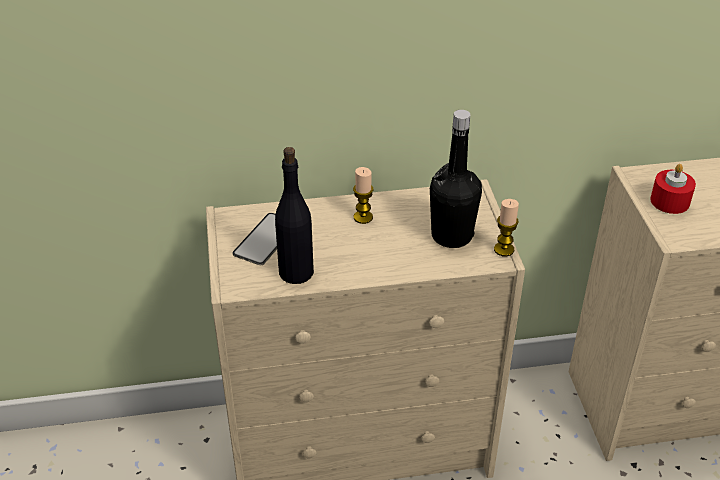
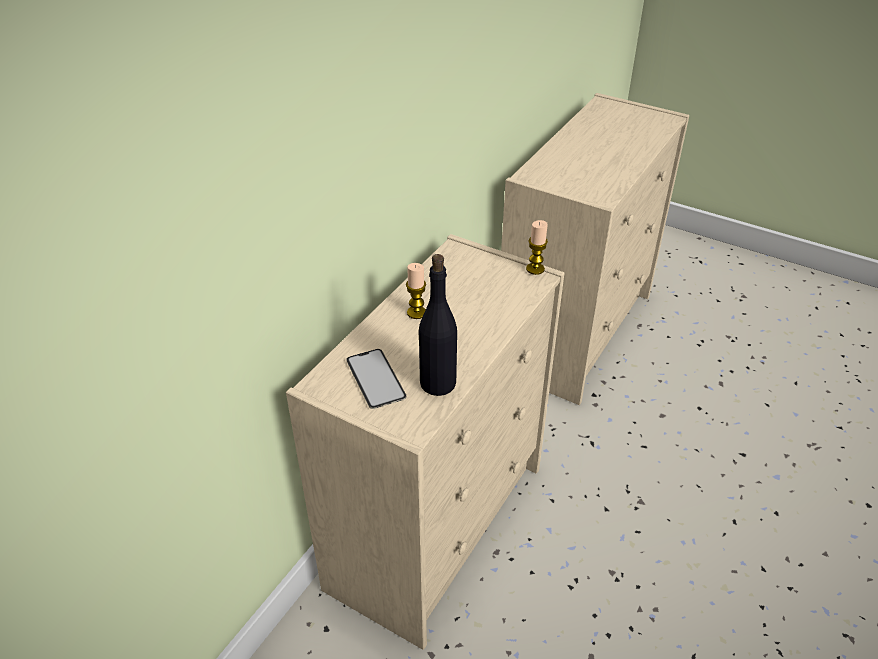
camera: 50 degrees left, 0 degrees up
(451, 236) = (491, 283): black bottle -> none
(670, 201) = (568, 180): red candle -> none

